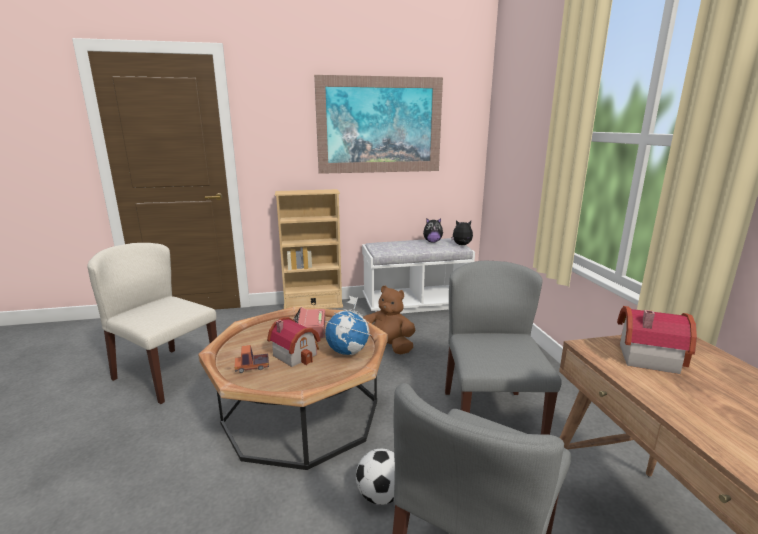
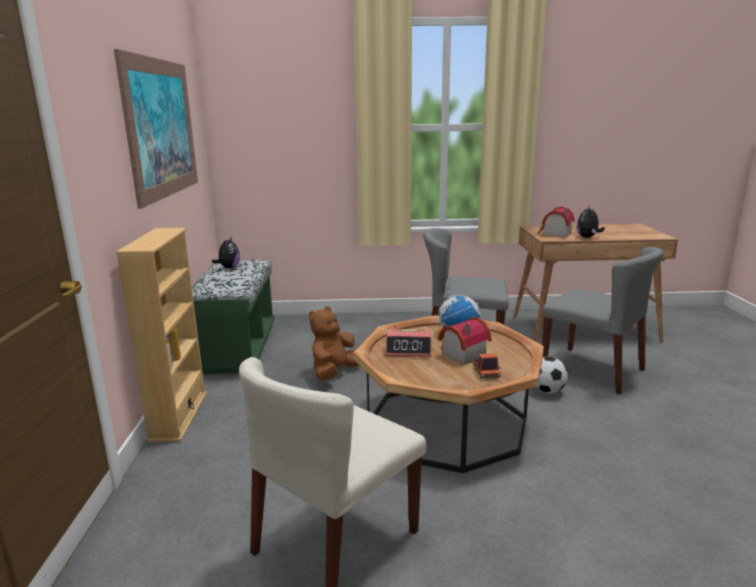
camera: 80 degrees left, 0 degrees up
(415, 303) = (236, 349): white bench -> green bench
(462, 245) = (254, 260): plush toy -> plush toy (588, 237)

